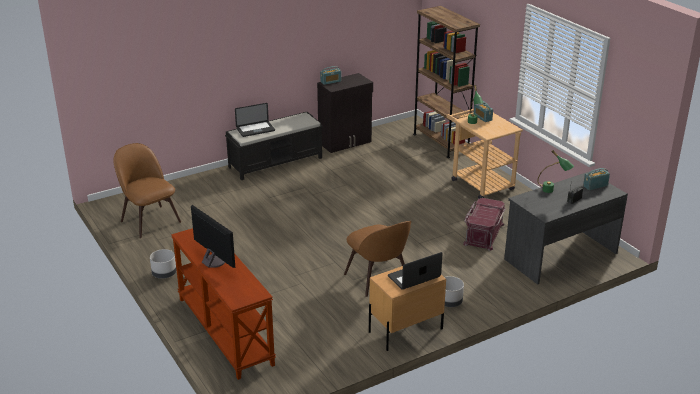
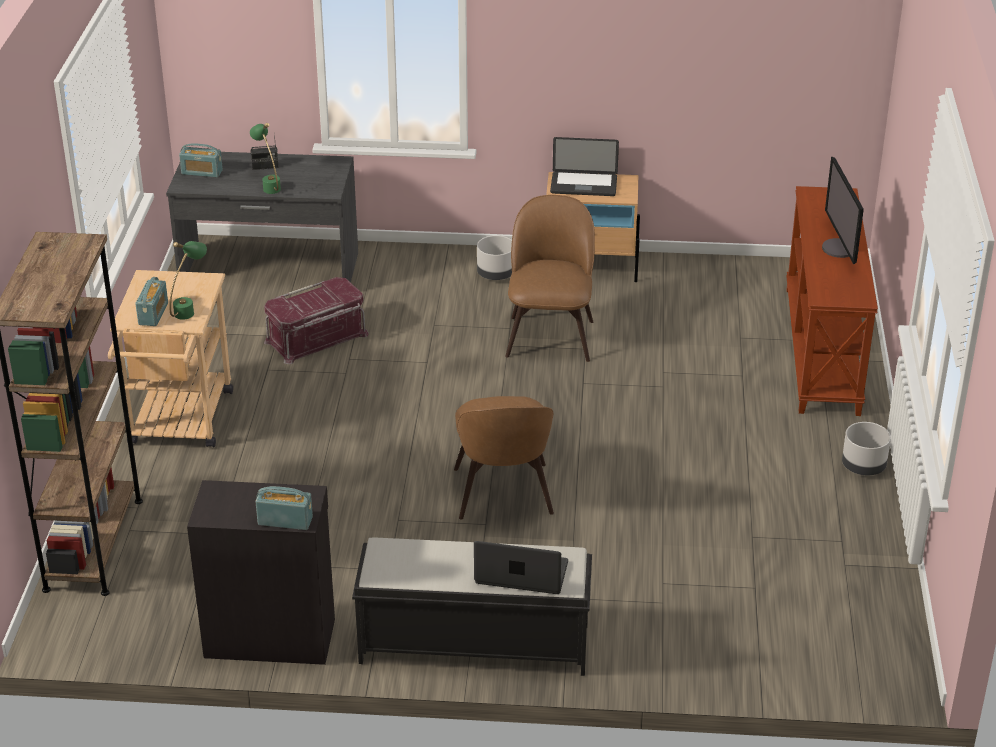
camera: 145 degrees left, 5 degrees up
(149, 220) = (835, 593): brown chair -> brown chair (503, 494)

